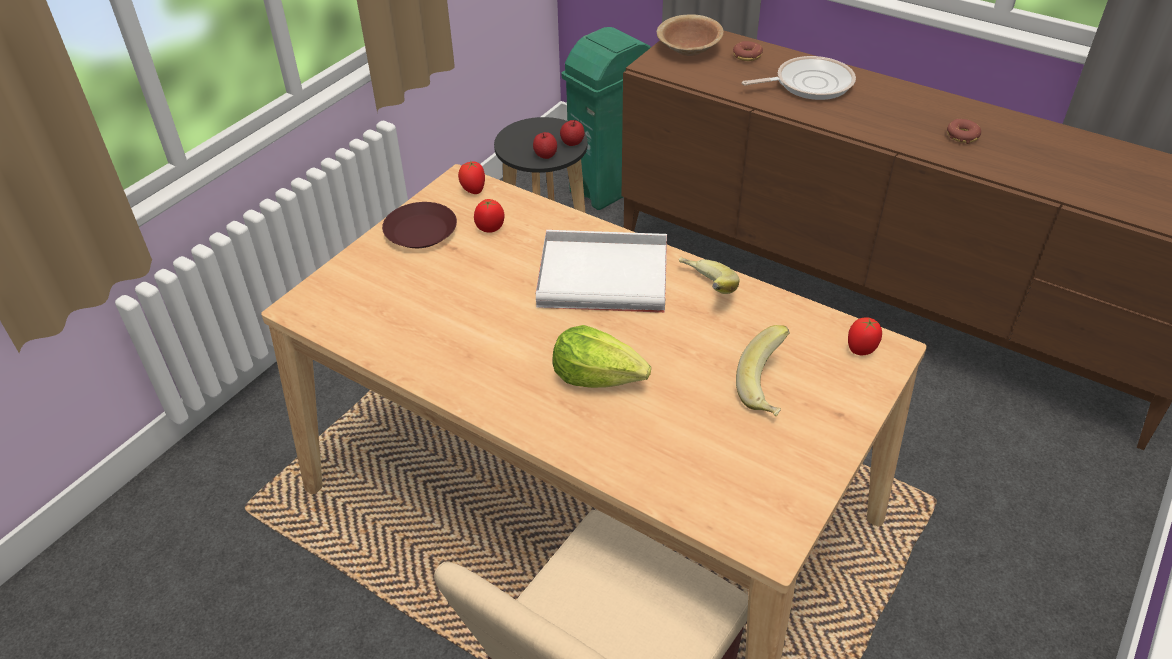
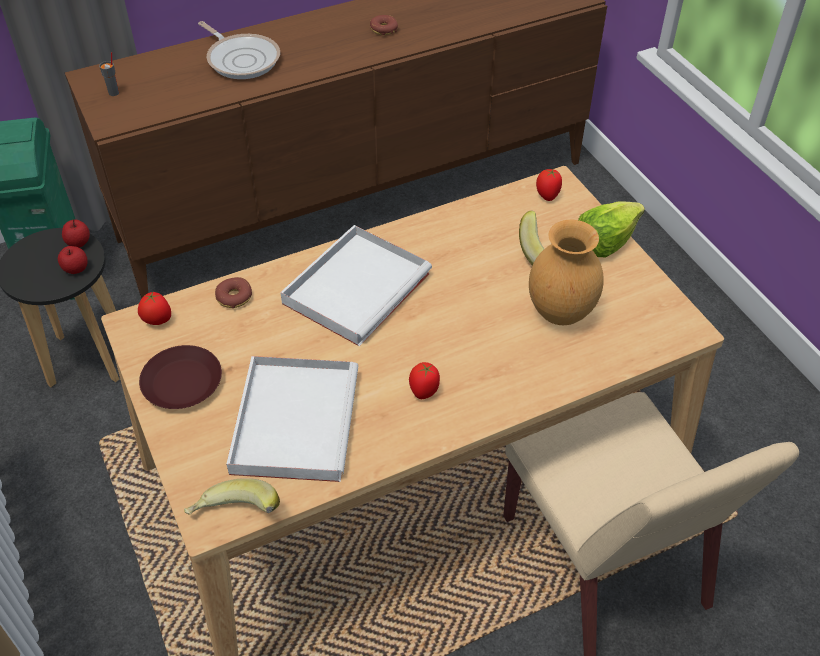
camera: 60 degrees left, 5 degrees up
(427, 306) = (294, 419): none -> white tray
(490, 228) = (226, 332): tomato -> tomato (424, 391)
(598, 376) = (470, 344): lettuce -> lettuce (605, 241)
(689, 49) = (114, 93): brown bowl -> grey cup
(697, 425) = (560, 312): none -> brown vase
(703, 290) = (423, 241): banana -> banana (235, 517)
(747, 56) = (164, 68): donut -> donut (234, 297)
(809, 84) = (242, 59): frying pan -> frying pan turned 120 degrees clockwise

